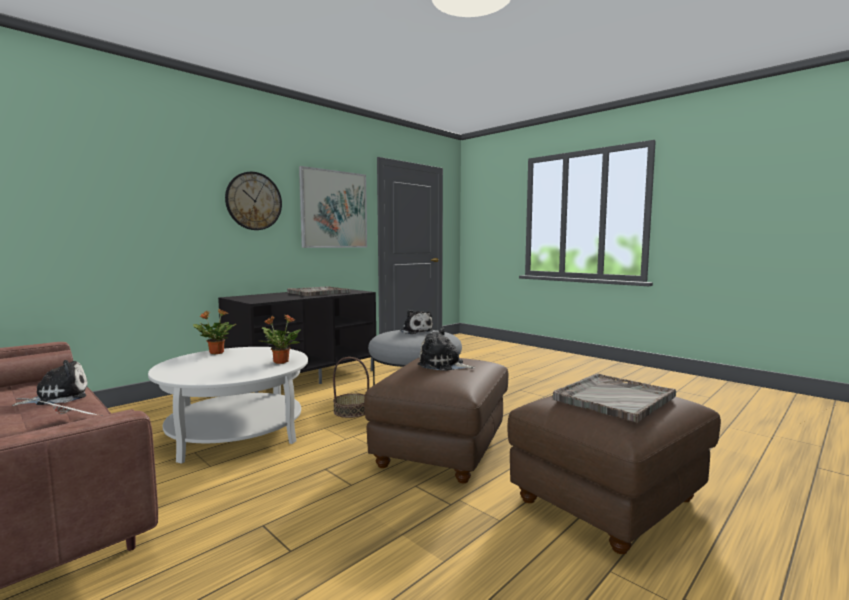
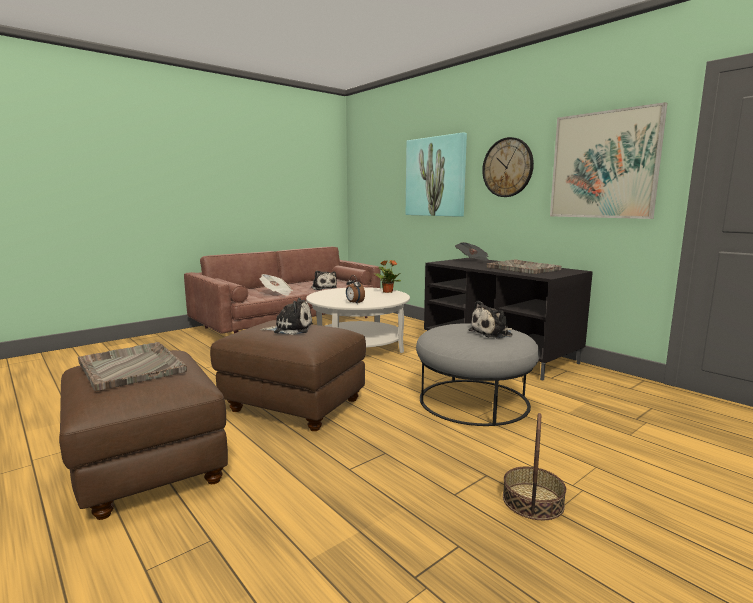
camera: 95 degrees right, 5 degrees up
(145, 200) = (435, 177): none -> picture
(259, 297) = (473, 261): none -> newspaper
(280, 362) = (354, 303): potted plant -> alarm clock
(351, 411) = (397, 374): basket -> basket (533, 501)
(443, 365) = (290, 329): plush toy -> plush toy turned 60 degrees clockwise

